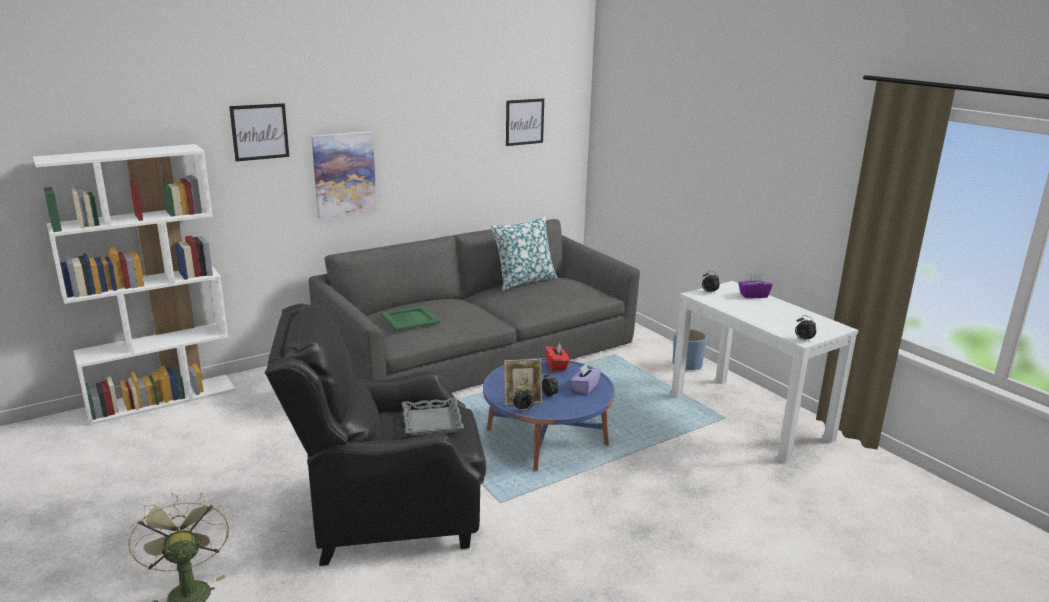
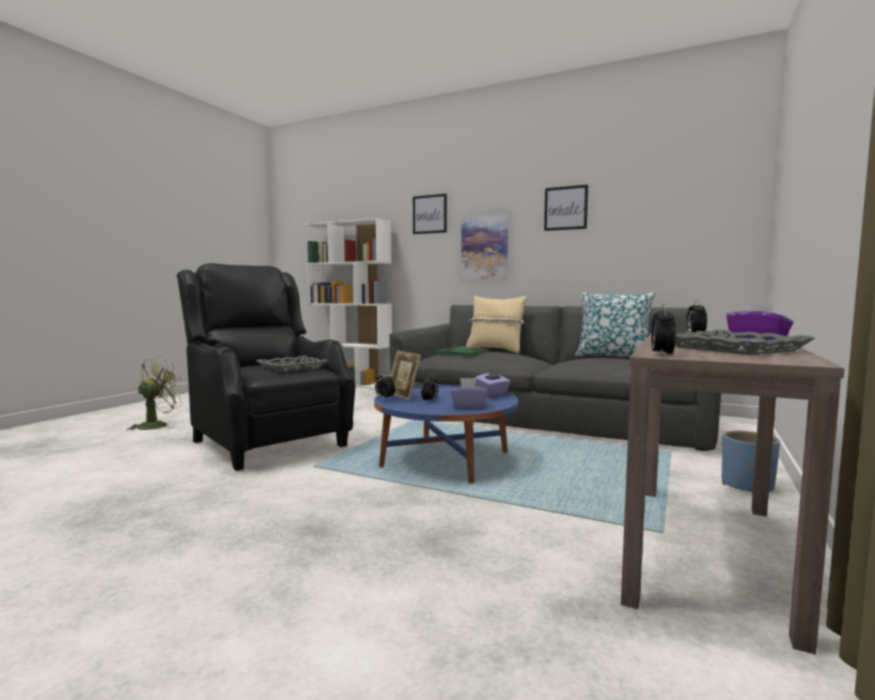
camera: 60 degrees right, 15 degrees down
(412, 302) = (495, 351): none -> beige pillow
(524, 122) = (671, 205): picture -> picture (565, 208)
(556, 365) = (492, 394): red tissue box -> purple tissue box
(750, 417) = (706, 550): white console table -> brown console table
(787, 316) = (735, 349): none -> grey tray

